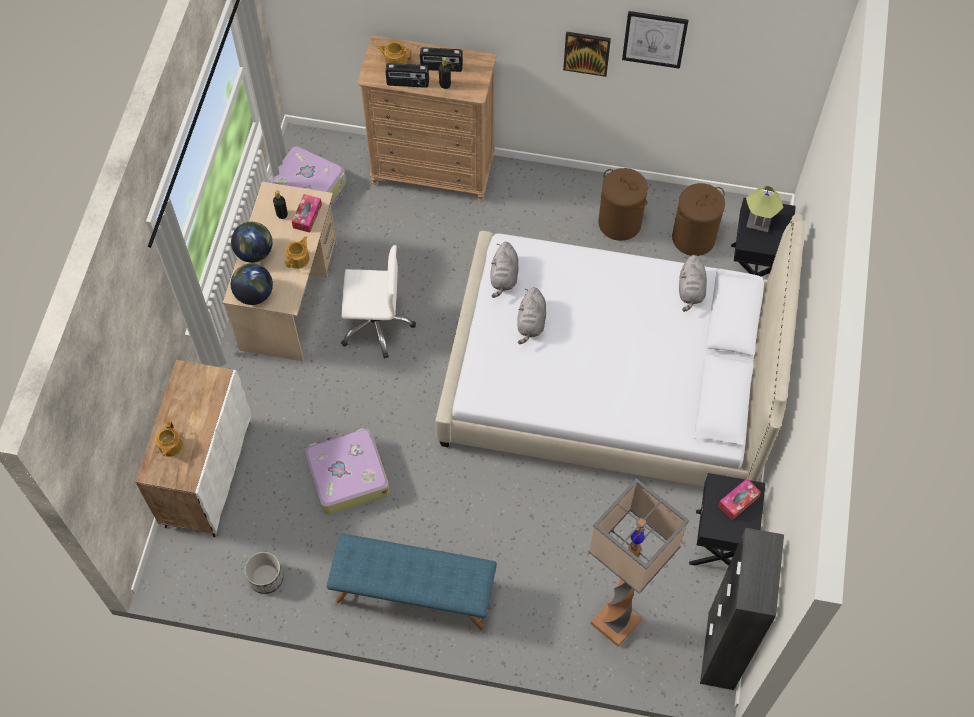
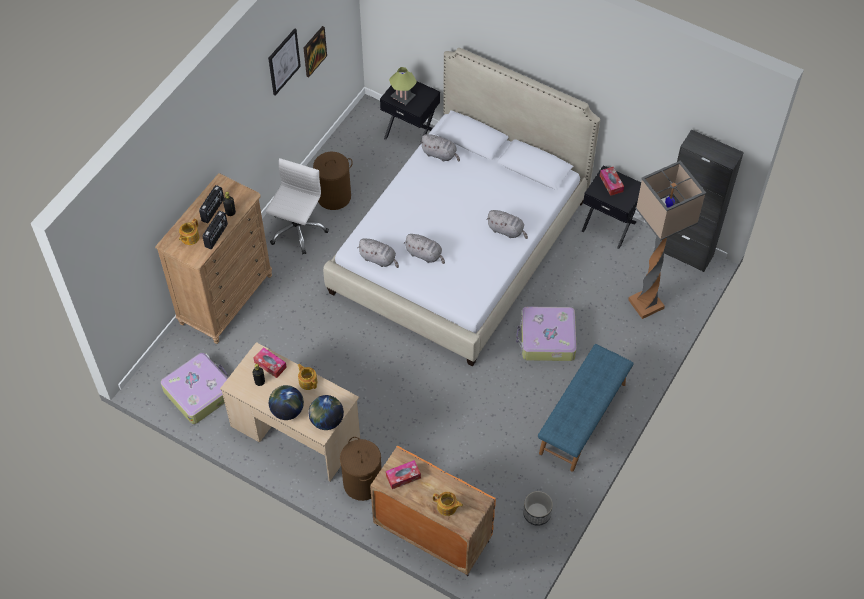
camera: 70 degrees left, 5 degrees down
(196, 389) = (403, 477): none -> tissue box
(207, 473) = (431, 533): white cabinet -> orange cabinet
(347, 476) = (472, 435): suitcase -> suitcase (546, 339)
(376, 325) = (349, 379): white office chair -> white office chair (297, 230)
(586, 53) = (257, 113): picture -> picture (314, 51)
(607, 400) = (506, 230): none -> grey plush toy
(693, 238) = (368, 158): brown laundry basket -> brown laundry basket (362, 483)

